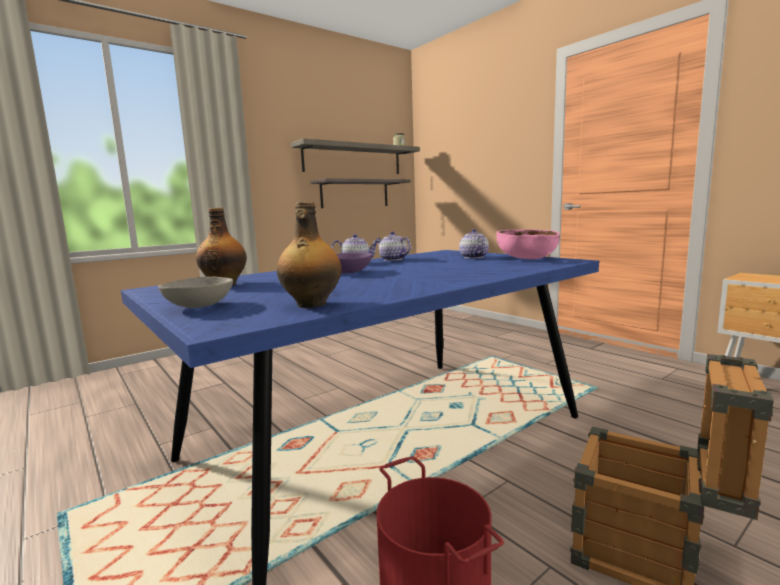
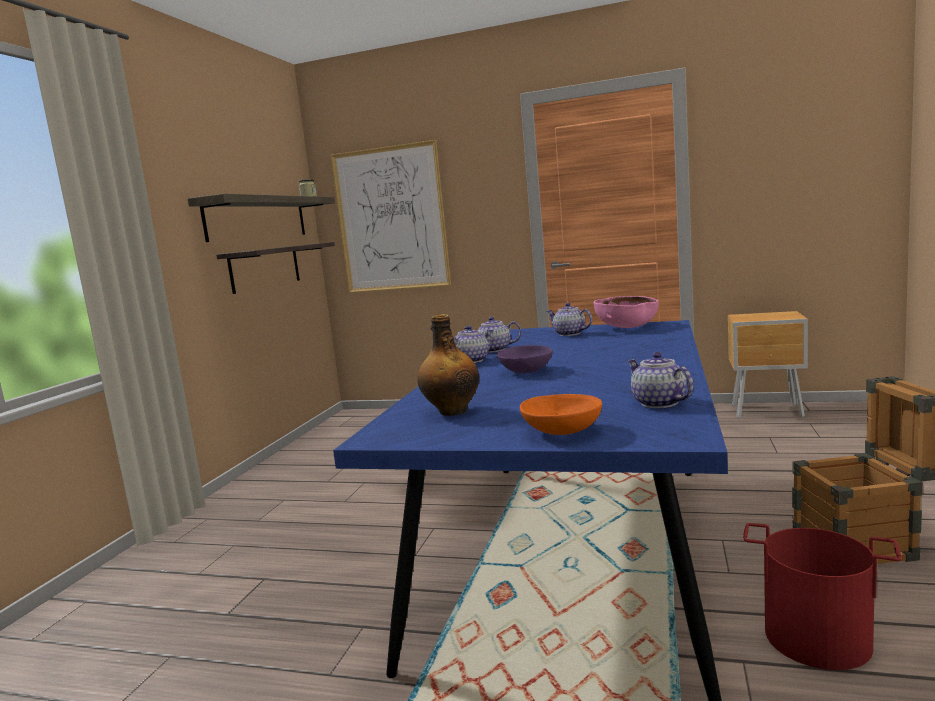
camera: 35 degrees left, 0 degrees up
(199, 307) = (561, 432): grey bowl -> orange bowl
(311, 305) = (658, 403): bottle -> teapot
(456, 164) = (391, 219): none -> picture

